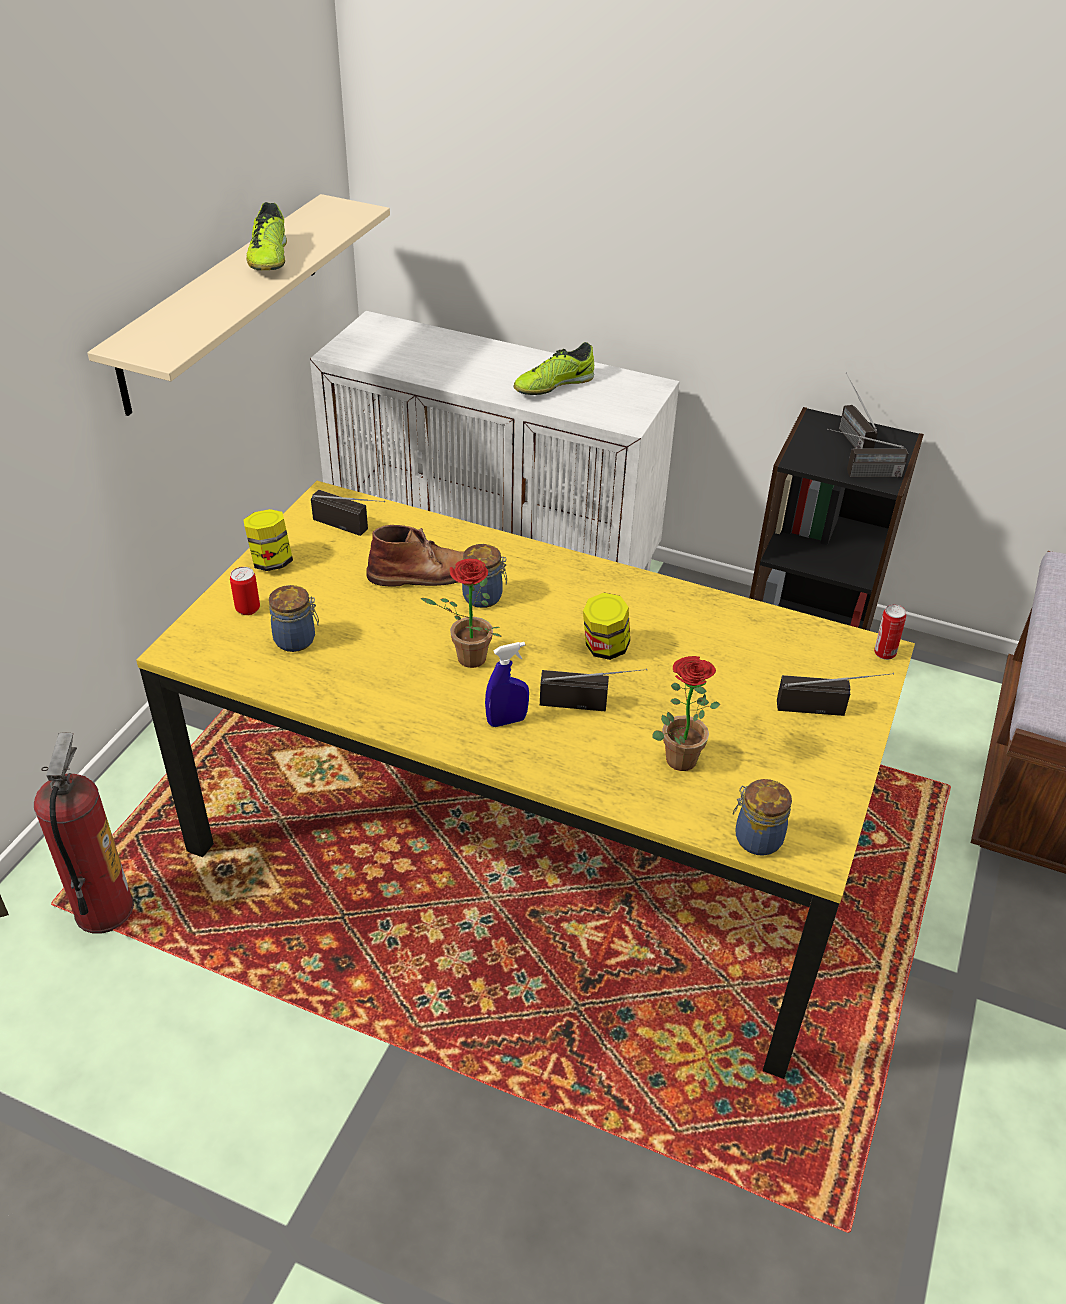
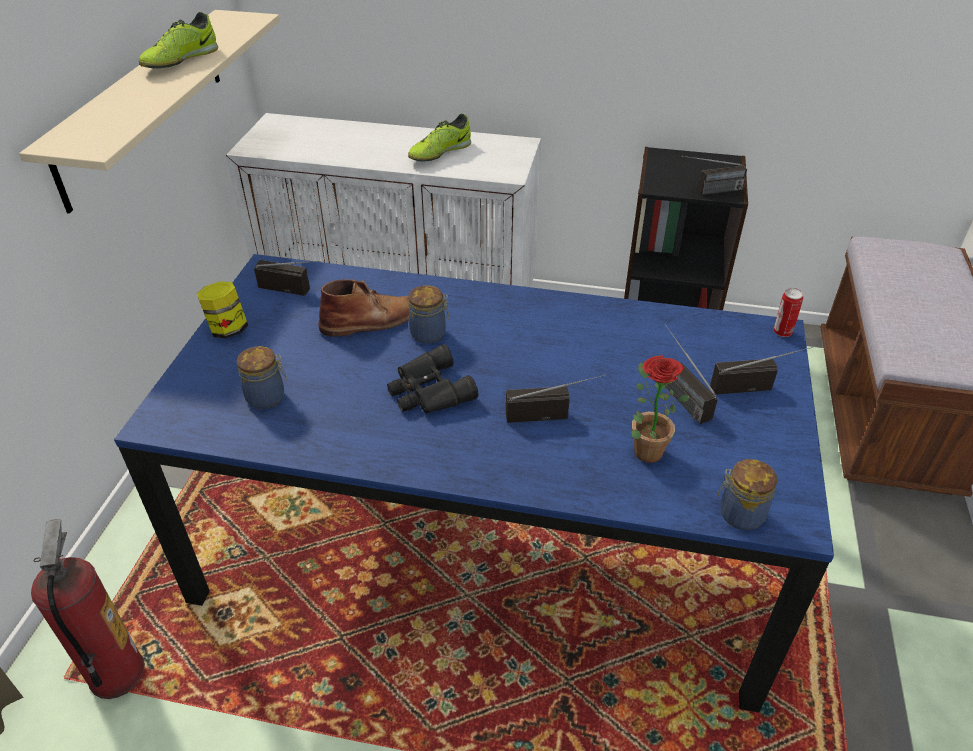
camera: 10 degrees left, 0 degrees up
(248, 609) = (214, 375): can -> none
(269, 258) = (180, 60): shoe -> shoe turned 45 degrees clockwise
(465, 660) = (428, 391): potted plant -> black binoculars
(506, 721) = (482, 442): blue spray bottle -> none
(524, 842) = (484, 540): yellow dining table -> blue dining table
(605, 648) = (548, 362): jar -> none
(847, 434) = (687, 162): radio -> radio (677, 393)

